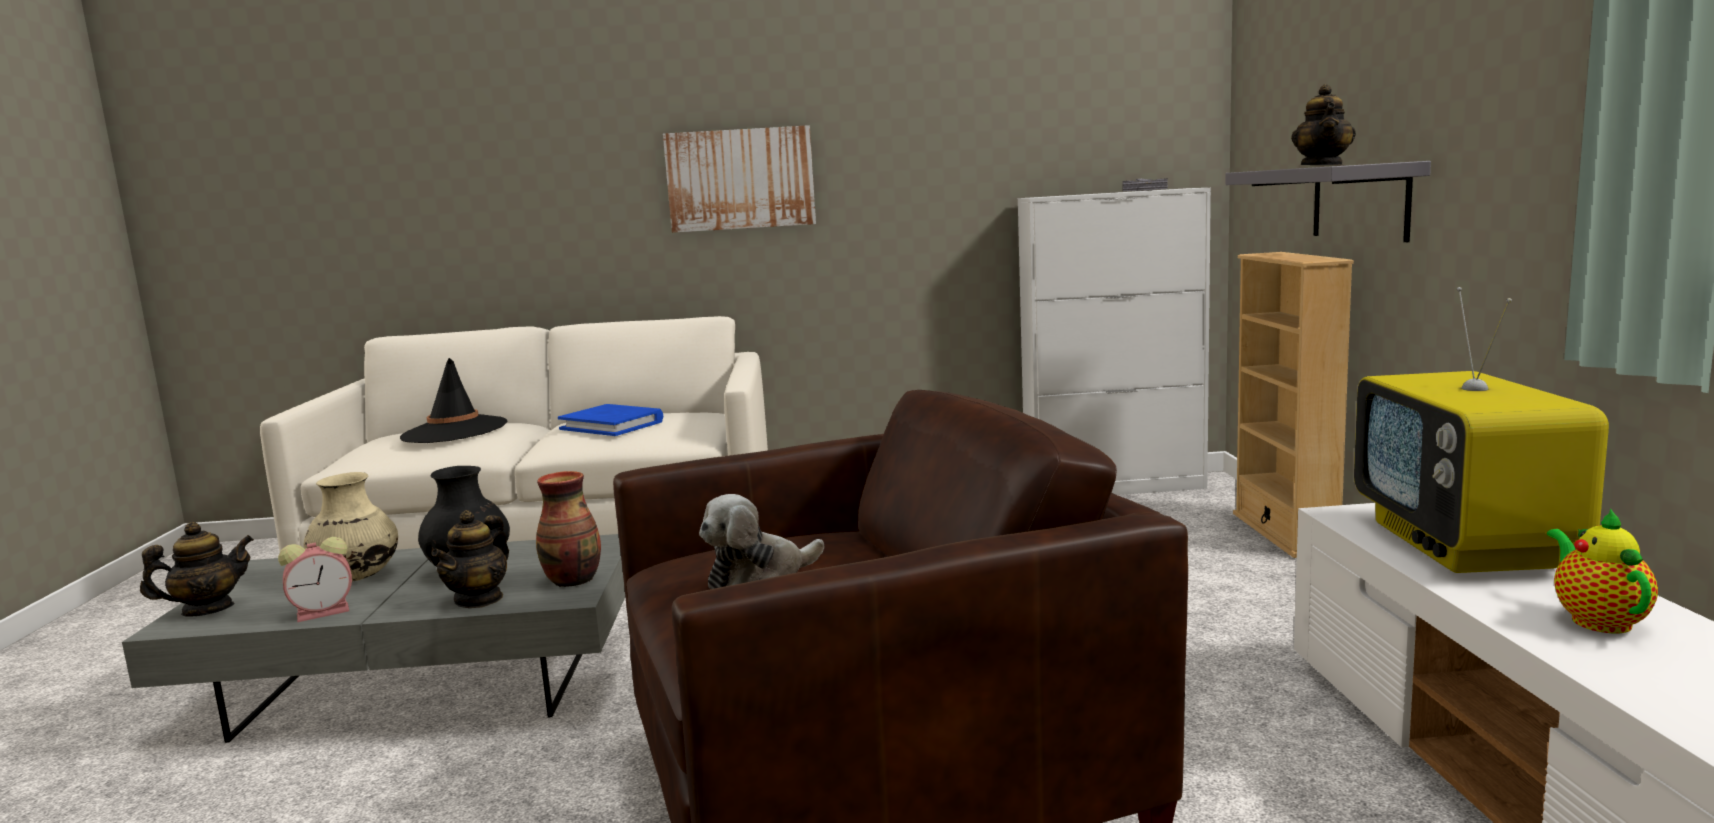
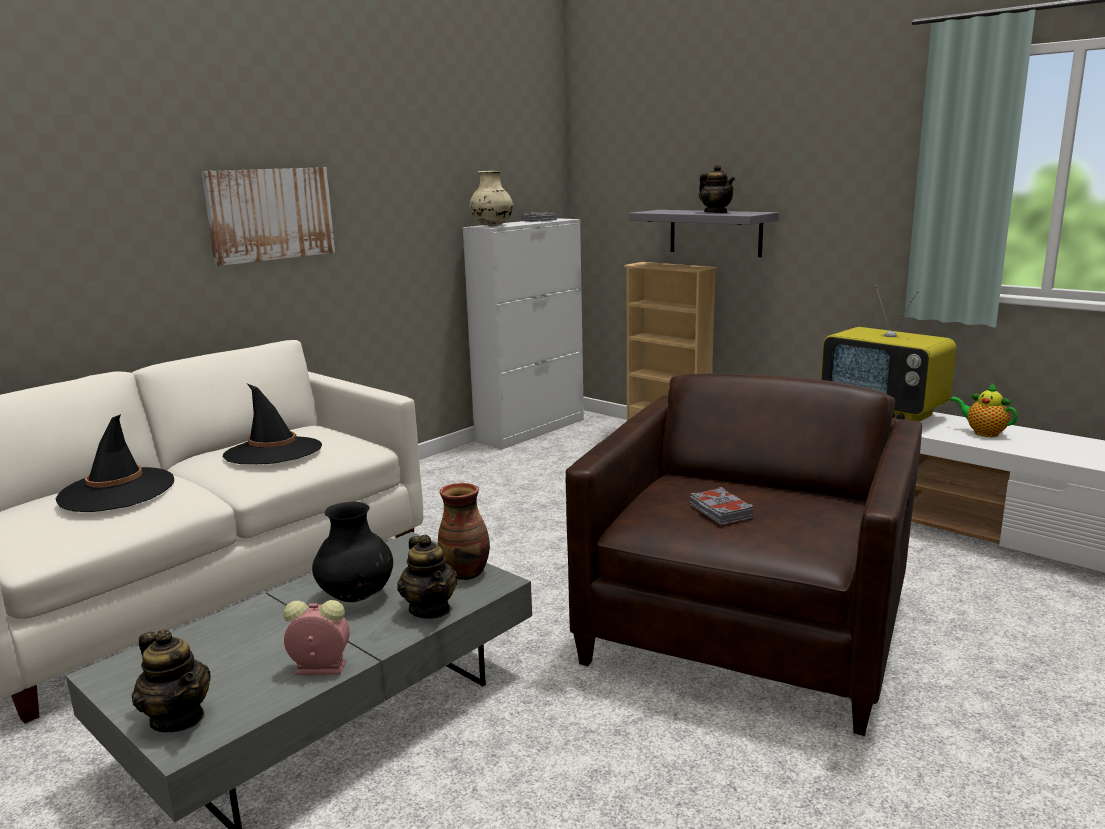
camera: 45 degrees left, 5 degrees up
(207, 610) = (178, 718): teapot -> teapot turned 120 degrees clockwise
(325, 612) = (318, 668): alarm clock -> alarm clock turned 105 degrees counterclockwise
(357, 578) = (262, 639): beige vase -> beige vase (492, 226)
(612, 425) = (273, 452): blue book -> black hat
(760, 578) = (720, 512): plush toy -> grey book

